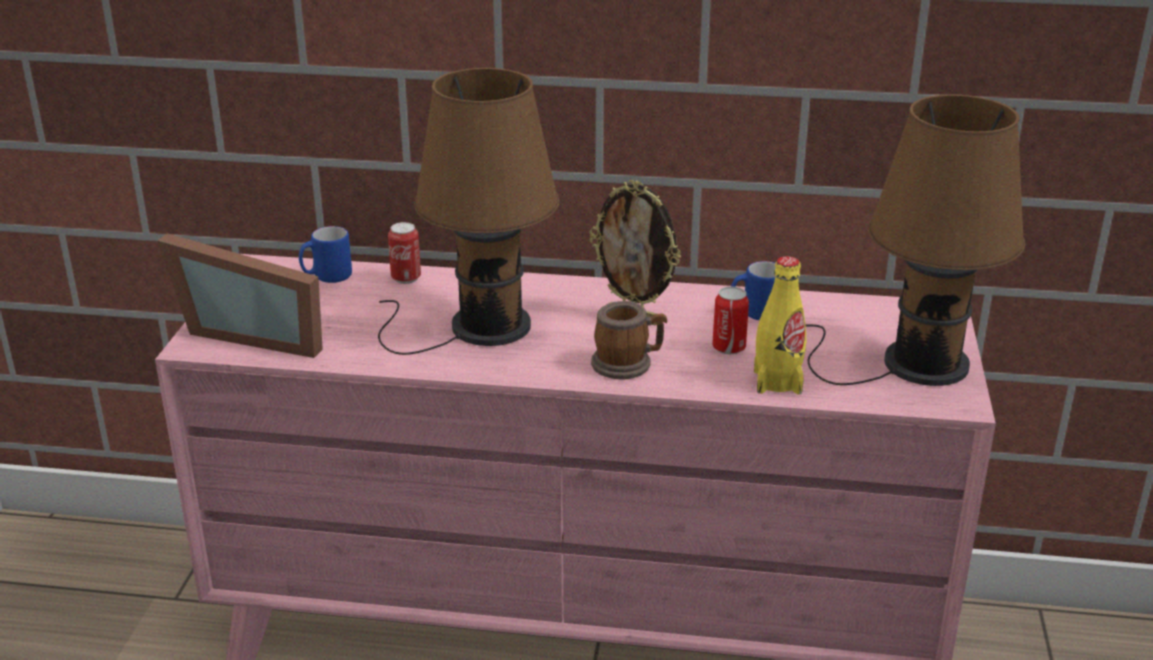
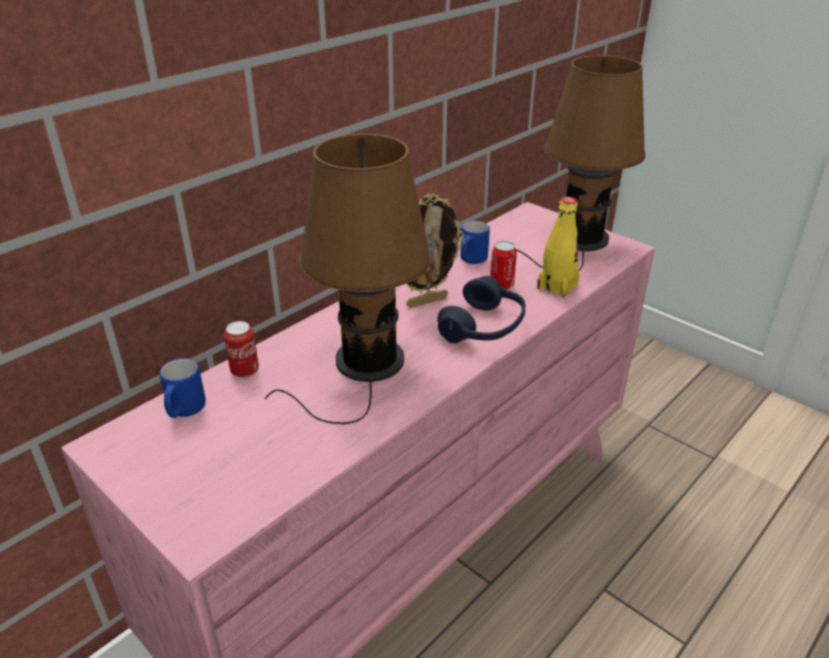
camera: 55 degrees left, 5 degrees up
(256, 333) = (228, 489): picture frame -> none
(628, 364) = (483, 327): mug -> blue headphones

